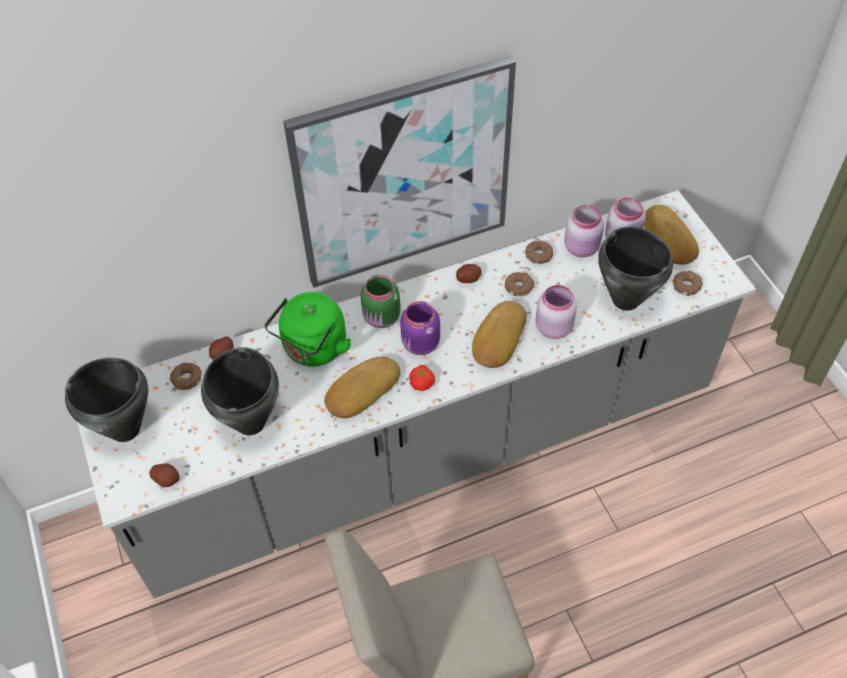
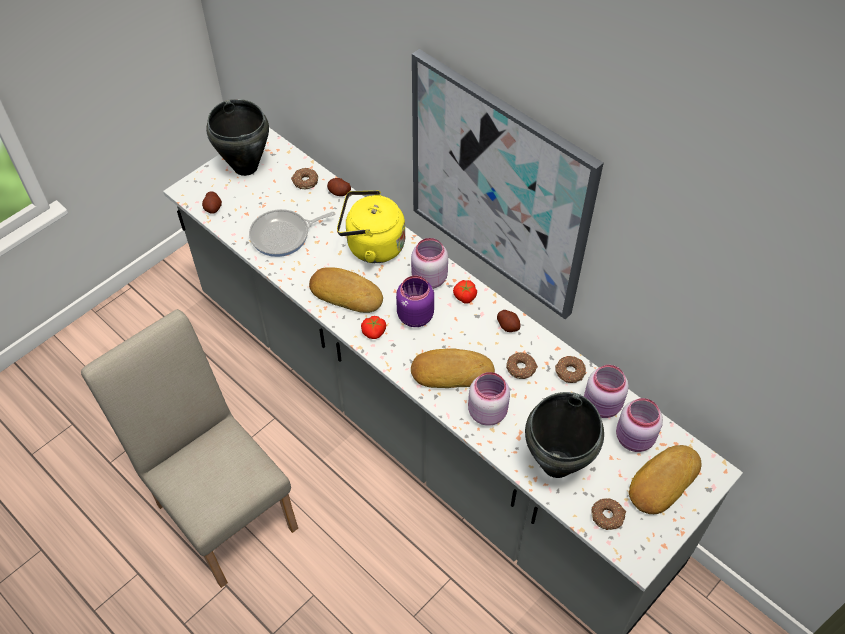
camera: 65 degrees right, 0 degrees up
(251, 422) = (283, 235): black cooking pot -> frying pan
(313, 349) = (371, 246): green kettle -> yellow kettle
(381, 318) = (428, 279): green jar -> pink jar
(418, 298) = (464, 296): none -> tomato

